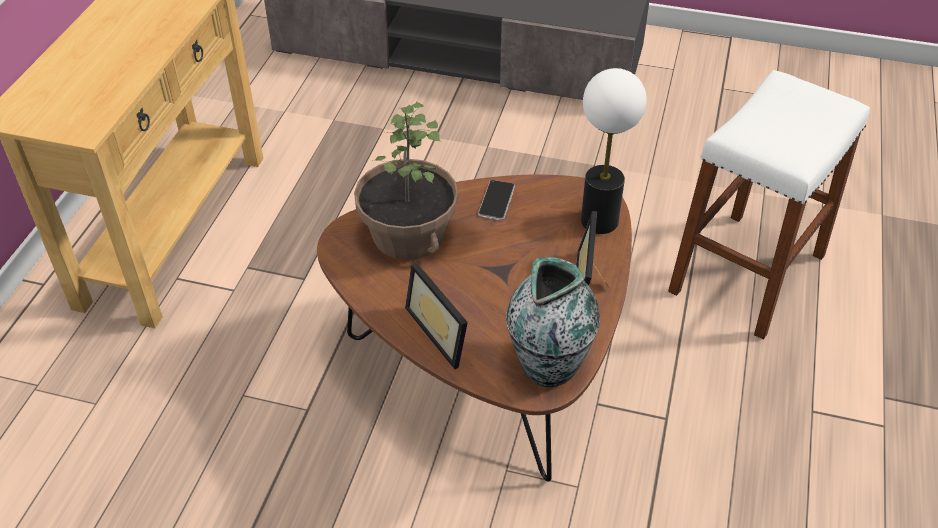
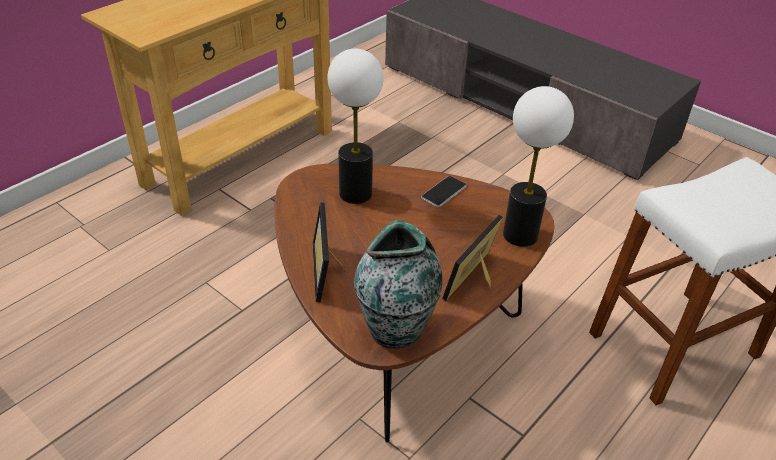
camera: 25 degrees right, 5 degrees down
(407, 235) = (355, 193): potted plant -> table lamp

